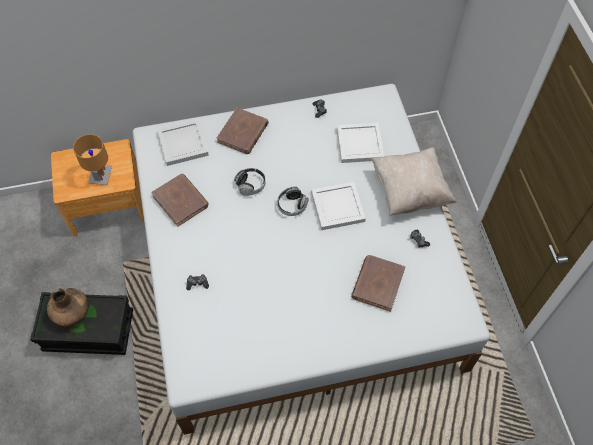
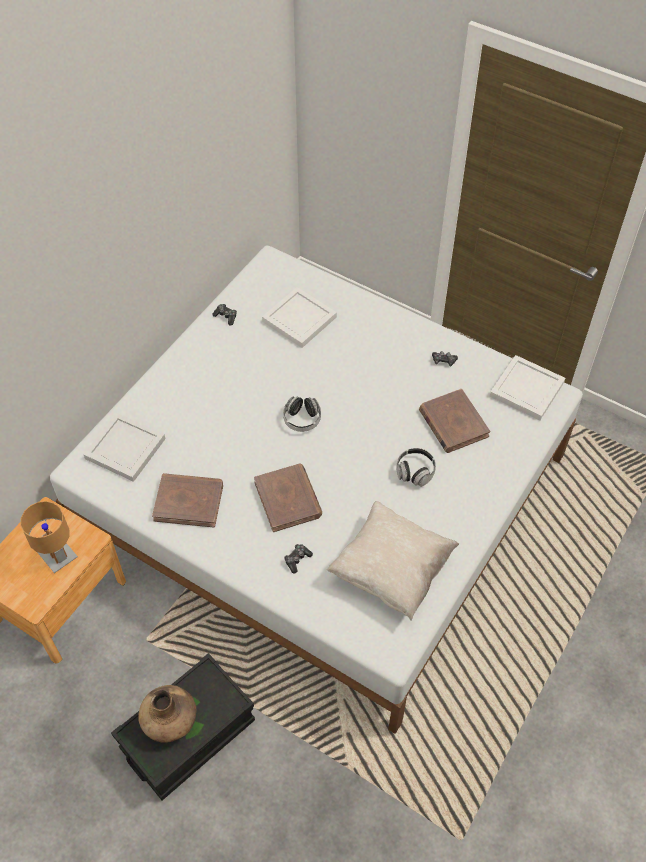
camera: 45 degrees left, 5 degrees down
(243, 133) = (175, 392): brown book -> brown book (288, 499)
(250, 185) = (241, 432): headphones -> headphones (415, 472)
(337, 208) = (344, 389): white tray -> white tray (527, 390)
(409, 191) = (389, 326): beige pillow -> beige pillow (391, 570)

